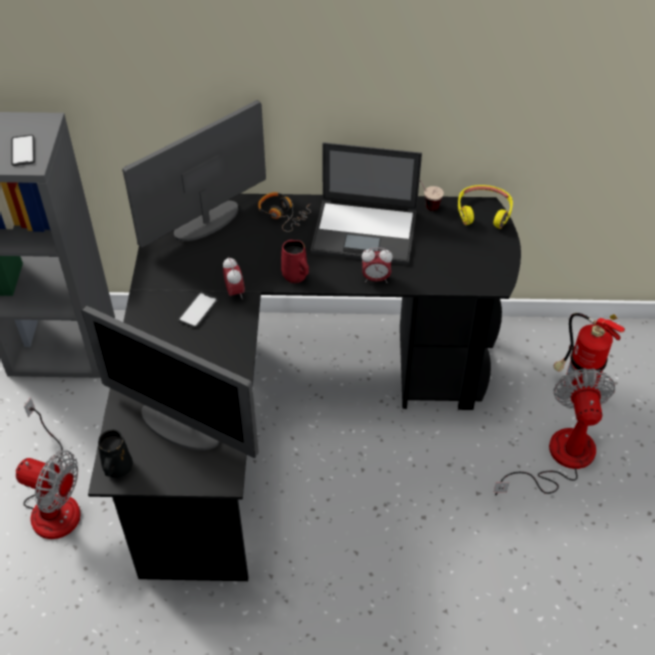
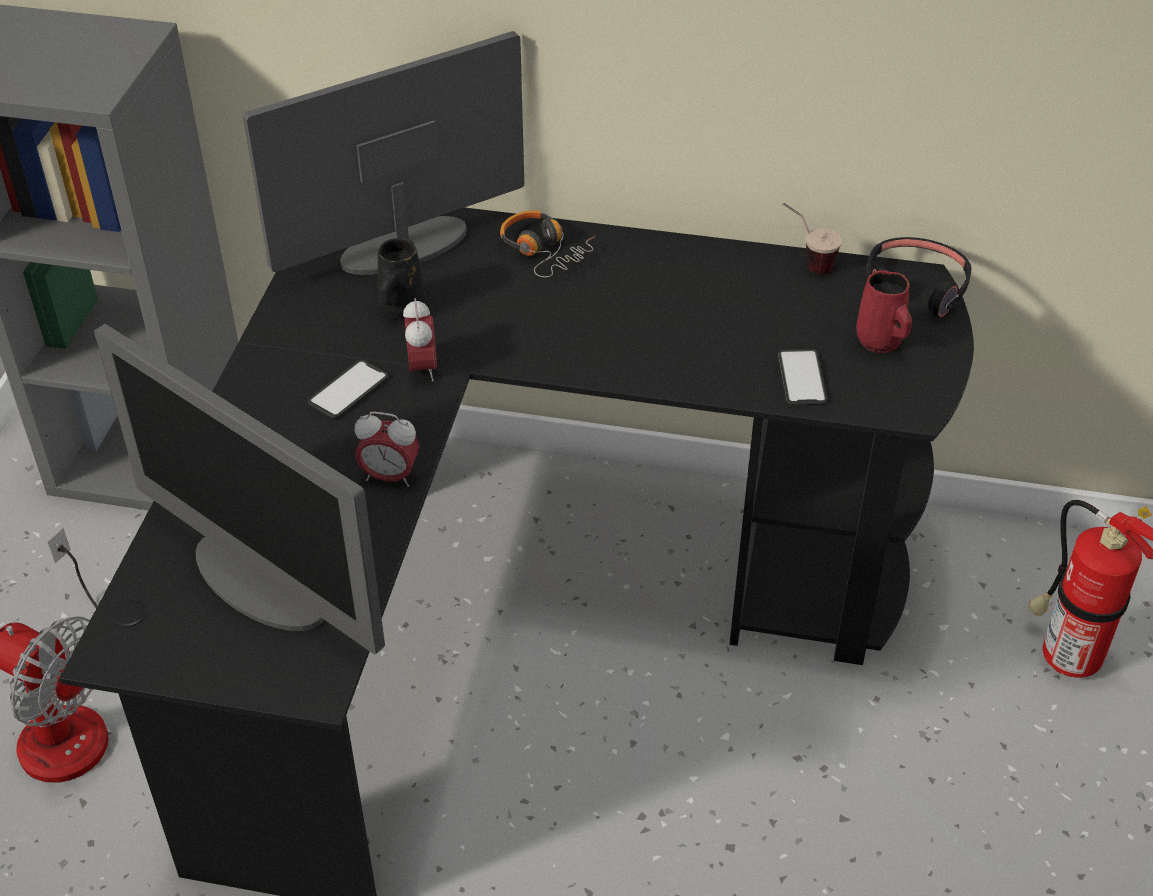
camera: 10 degrees right, 5 degrees down
(23, 151) = (86, 73): phone -> phone (802, 378)
(117, 468) = (125, 640): black mug -> black mug (401, 309)
(295, 276) = (540, 354): red mug -> red mug (880, 342)
(366, 232) = (687, 295): laptop -> none
(375, 279) = (686, 376): alarm clock -> alarm clock (390, 477)
(483, 212) = (915, 287): yellow headphones -> black headphones
(559, 458) = (1012, 777): fan -> none

